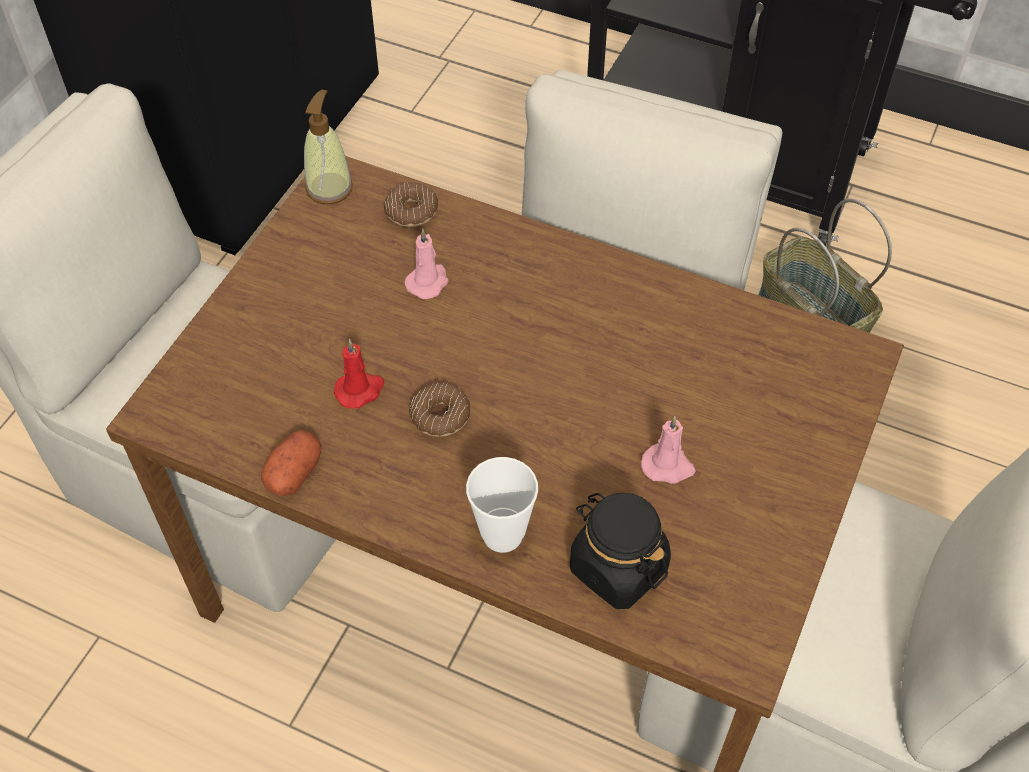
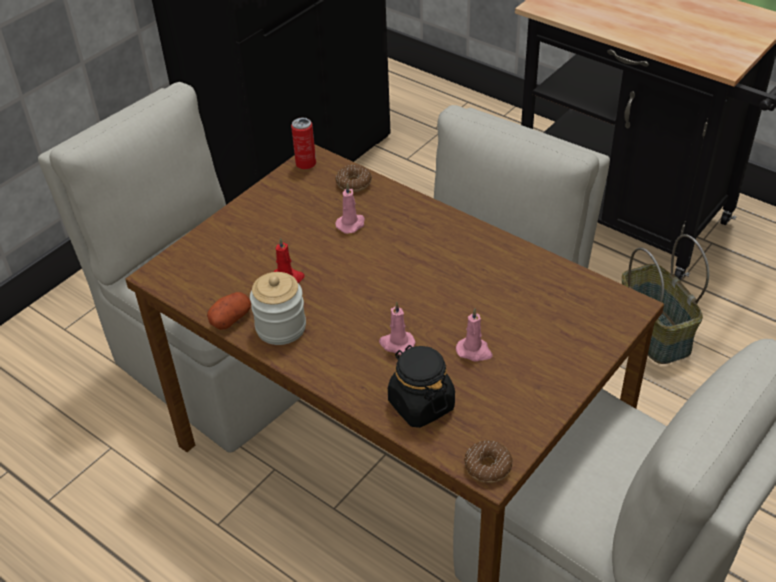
camera: 15 degrees right, 10 degrees down
(329, 188) = (306, 164): soap dispenser -> can
(374, 475) = (281, 327): none -> jar
(440, 415) = (334, 300): donut -> donut (488, 466)
(502, 535) = (351, 374): cup -> none
(553, 473) = (396, 344): none -> pink candle

